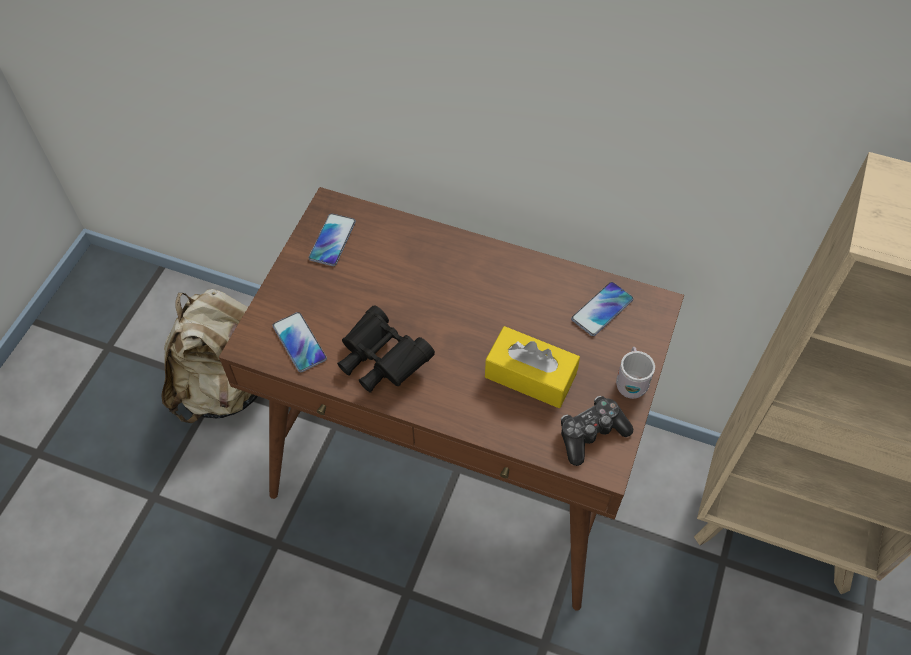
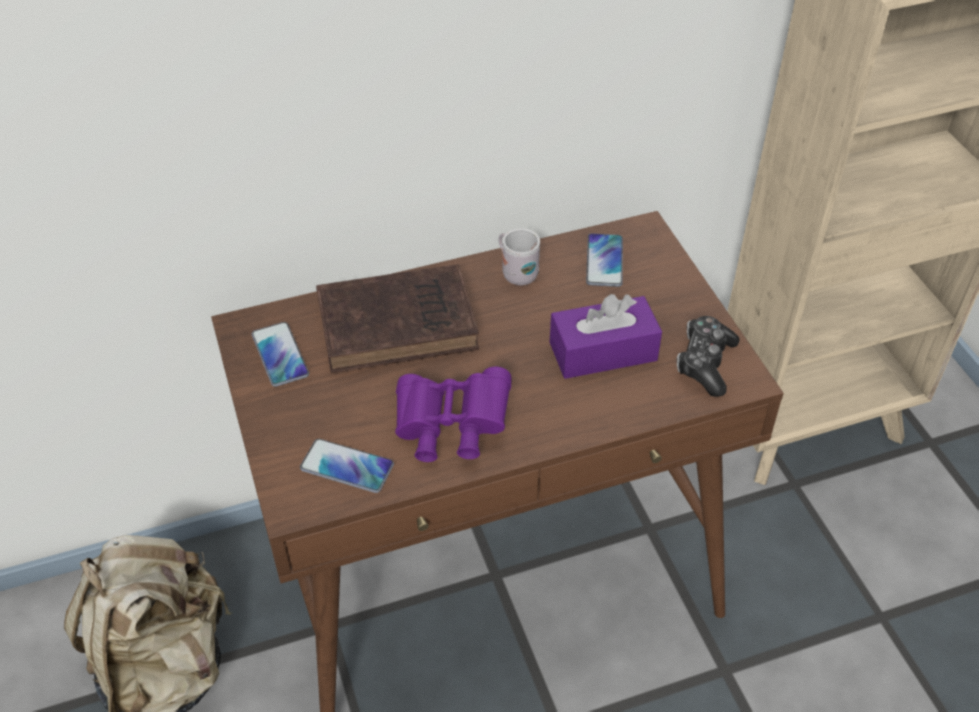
camera: 40 degrees left, 10 degrees down
(381, 361) = (450, 428): black binoculars -> purple binoculars
(423, 267) = (402, 324): none -> brown book
(530, 376) = (603, 351): yellow tissue box -> purple tissue box
(630, 382) = (691, 302): white mug -> white mug (516, 273)

